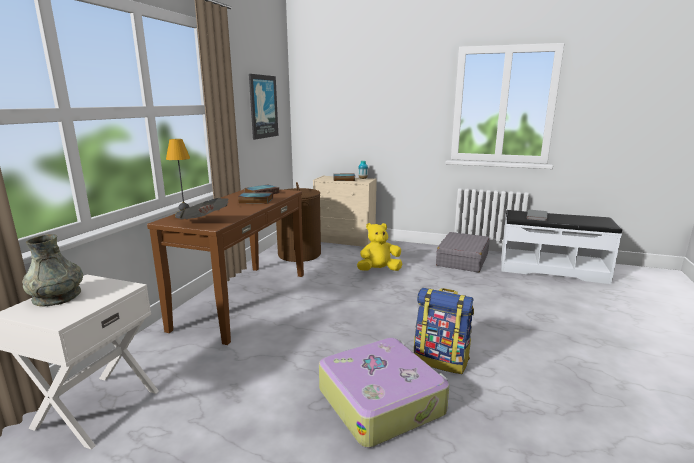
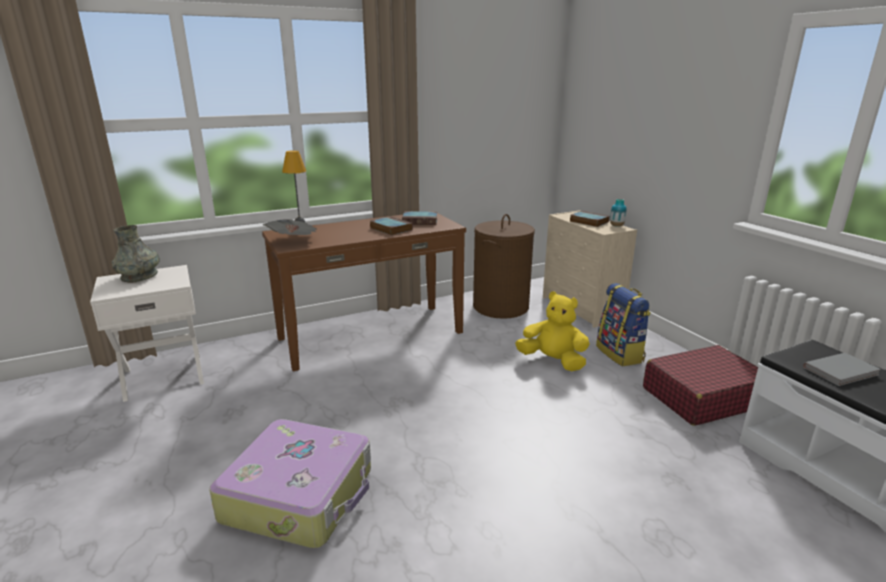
camera: 45 degrees right, 5 degrees up
(263, 106) = (494, 110): picture -> none
(441, 360) = (421, 498): backpack -> backpack (620, 354)
(462, 260) = (702, 397): grey suitcase -> red suitcase

